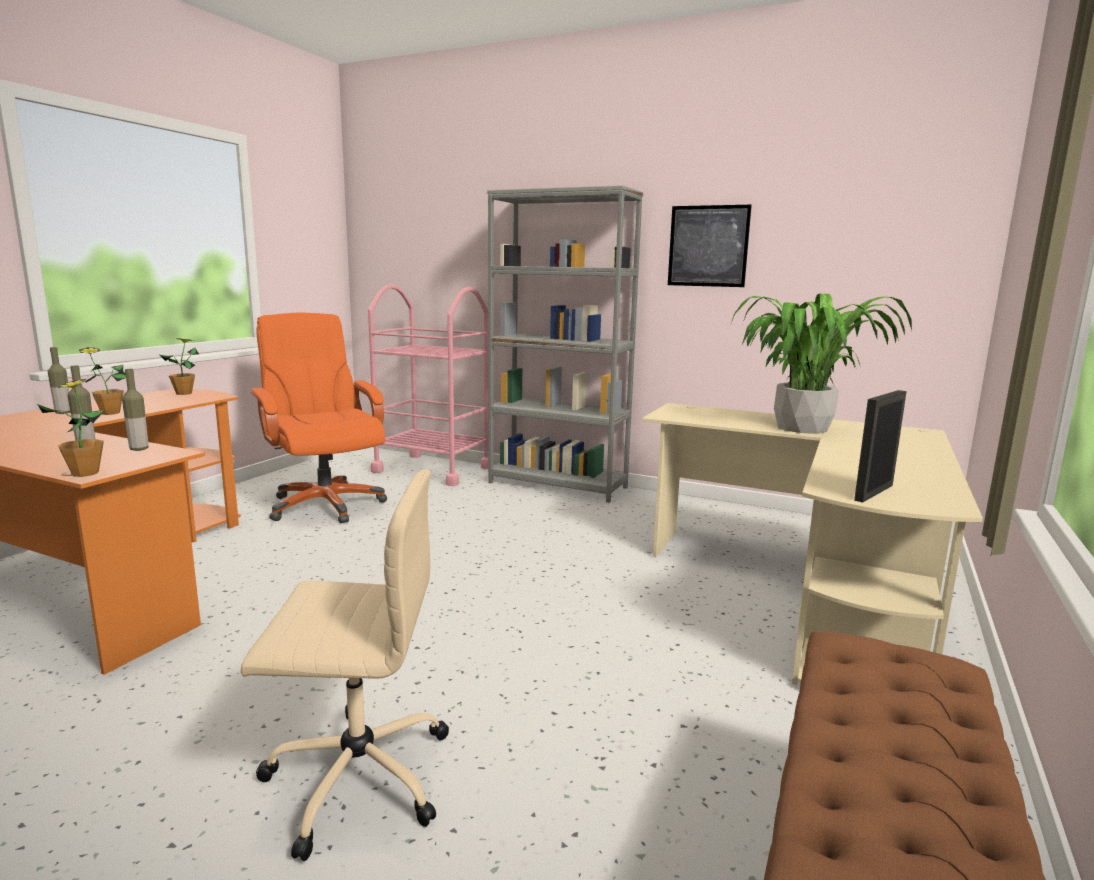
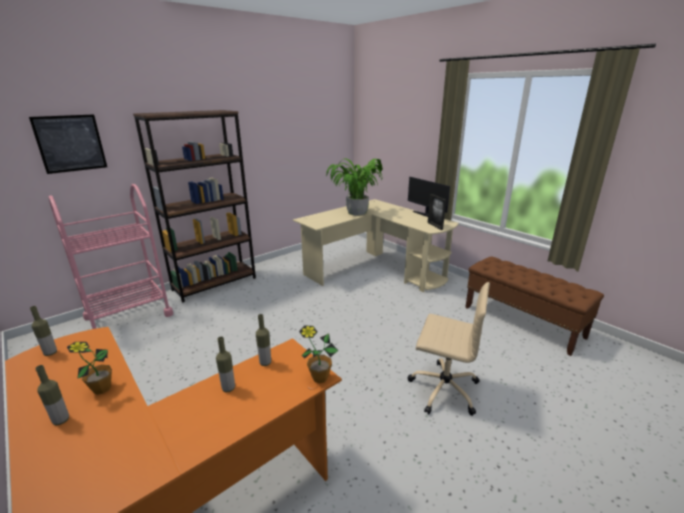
camera: 65 degrees left, 10 degrees up
(184, 393) = (50, 353): potted plant -> bottle
(325, 505) = (140, 370): orange office chair -> none
(355, 776) = (443, 389): beige office chair -> beige office chair turned 90 degrees clockwise
(558, 485) = (215, 284): grey bookcase -> brown bookcase
(708, 246) = (259, 137): picture -> picture (70, 143)
(948, 479) = (426, 215): none -> monitor

